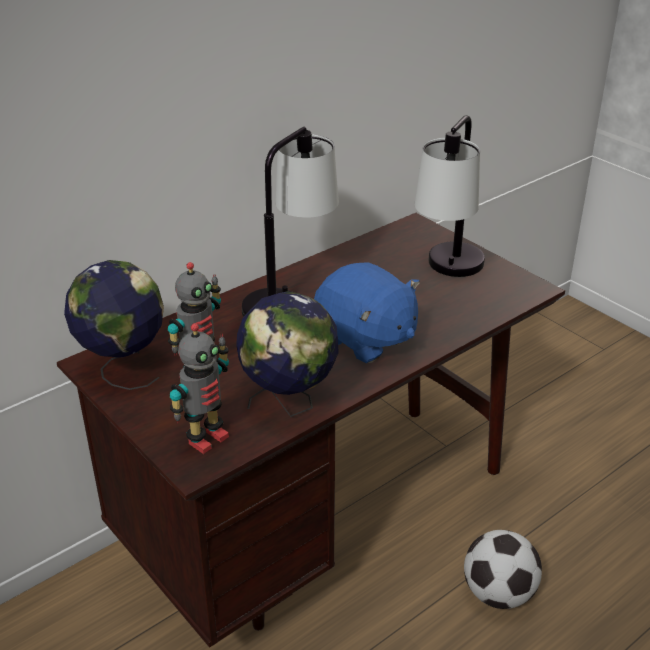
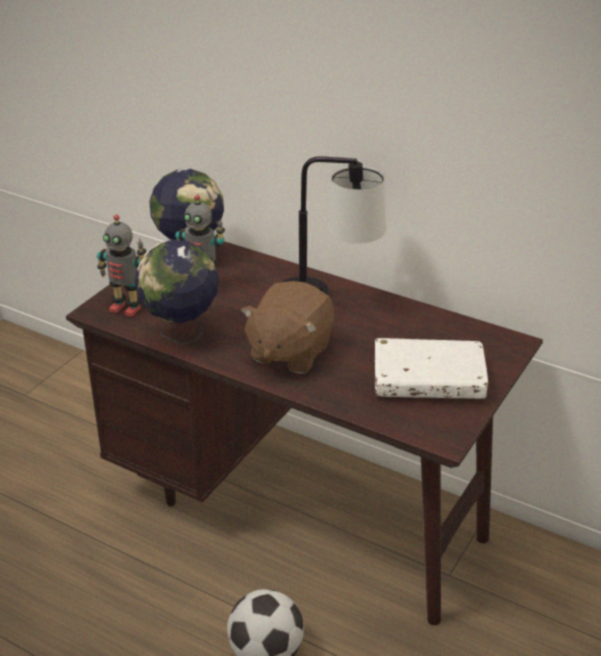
camera: 70 degrees right, 0 degrees up
(365, 339) = (289, 352): blue plush toy -> brown plush toy
(448, 276) = (428, 380): table lamp -> white book

